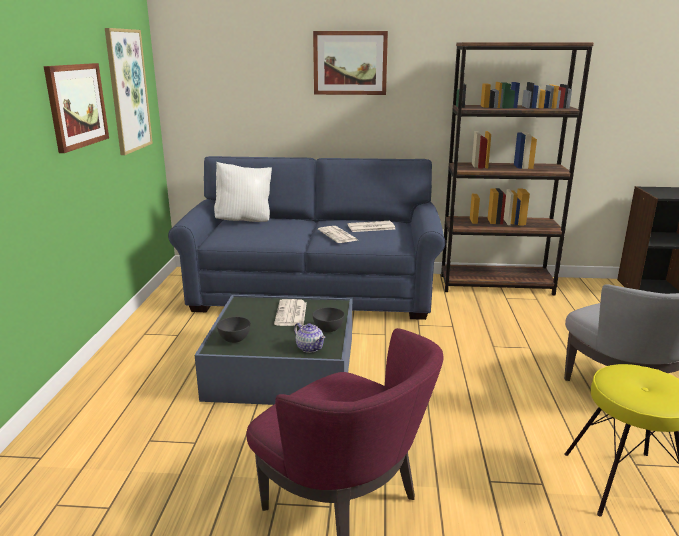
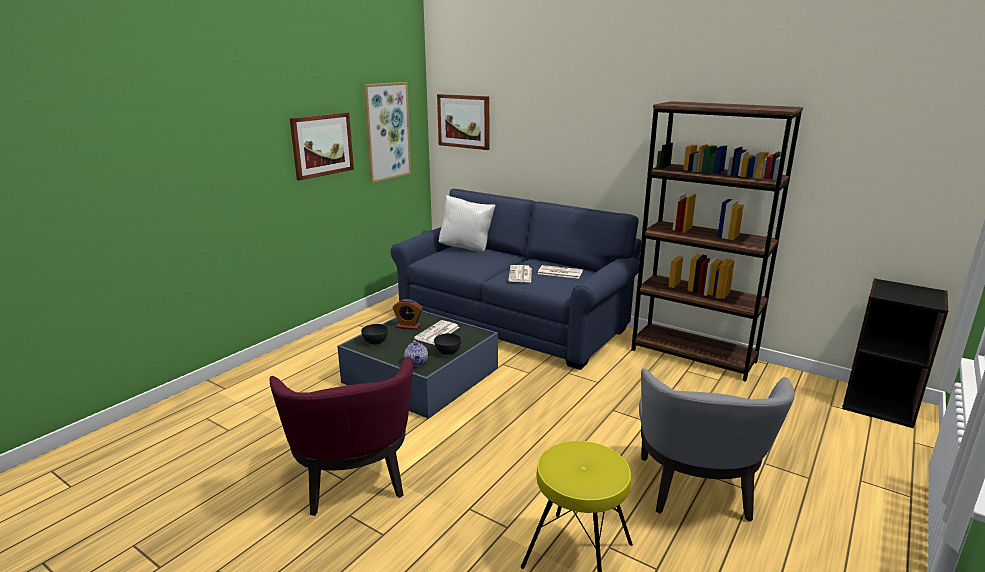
camera: 30 degrees right, 0 degrees up
(250, 314) = (408, 326): none -> alarm clock
(350, 63) = (574, 115): picture -> picture (464, 121)

